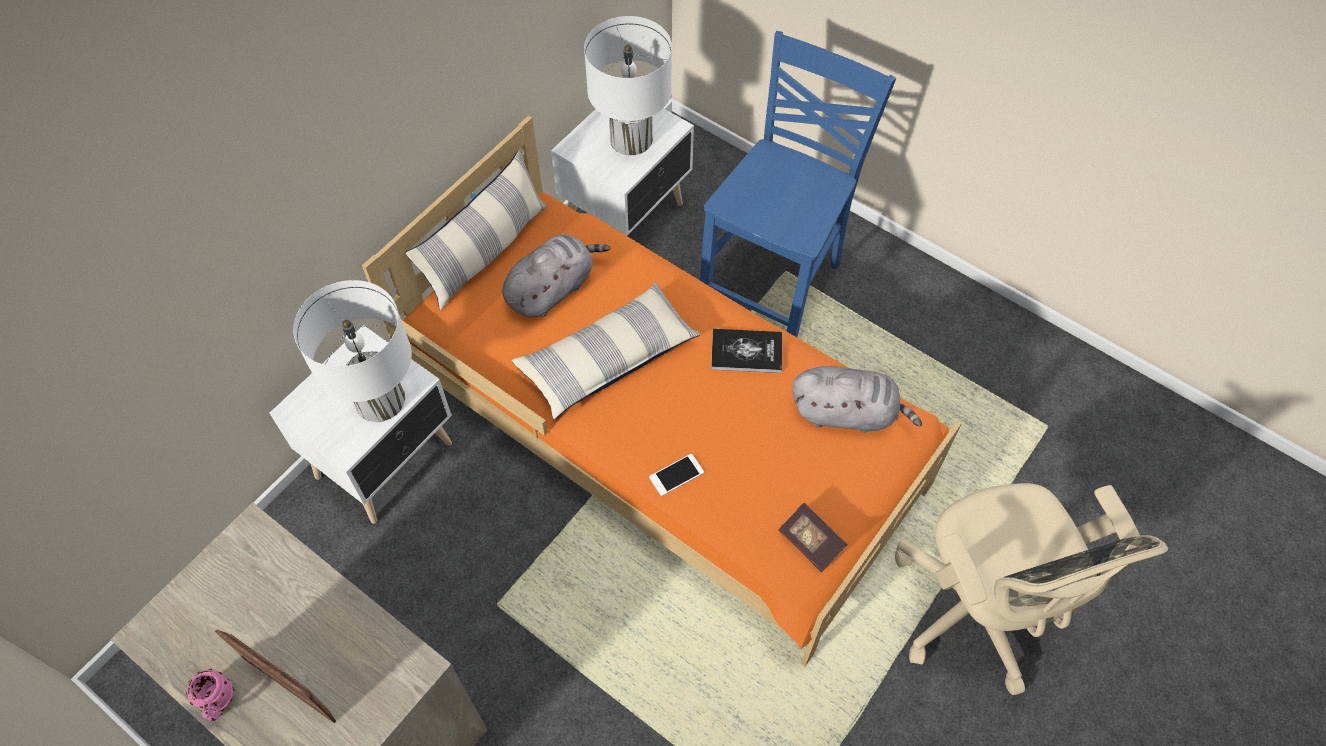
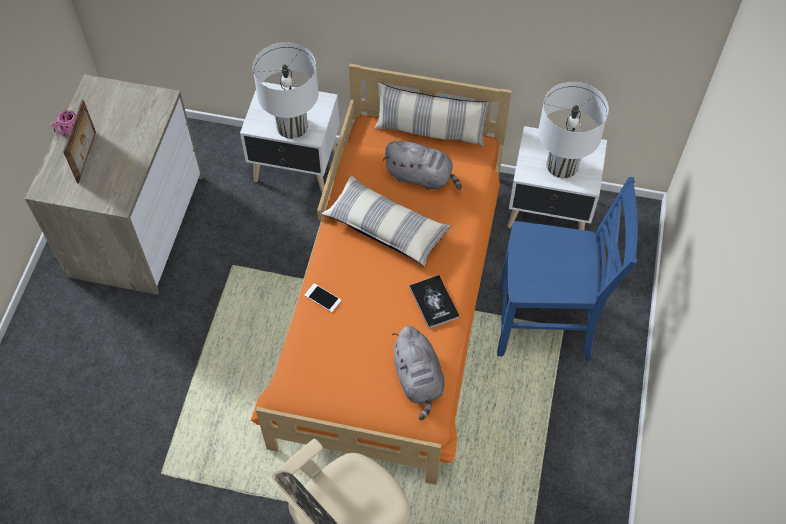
camera: 65 degrees right, 0 degrees up
(811, 542) = (312, 390): book -> none

